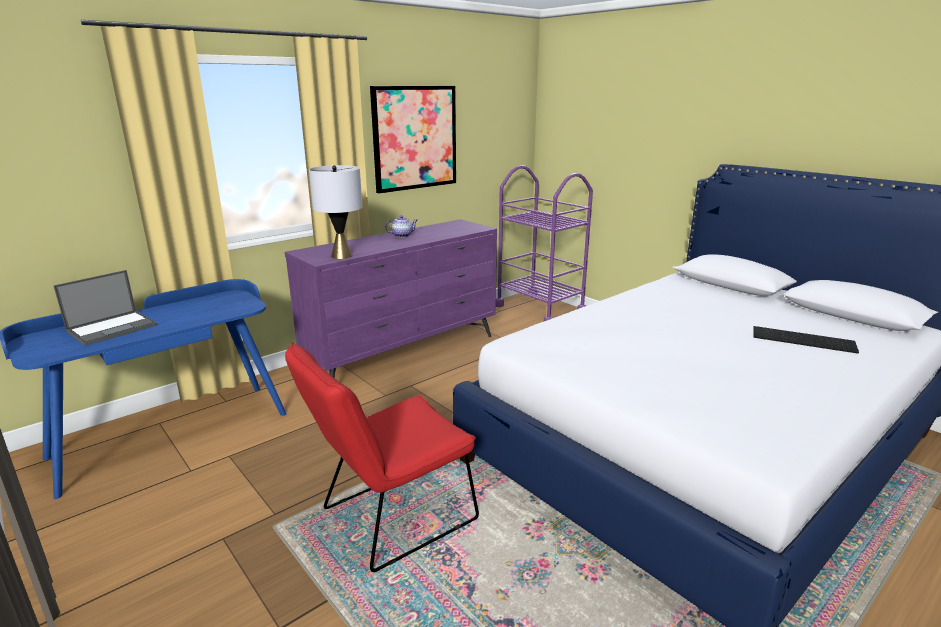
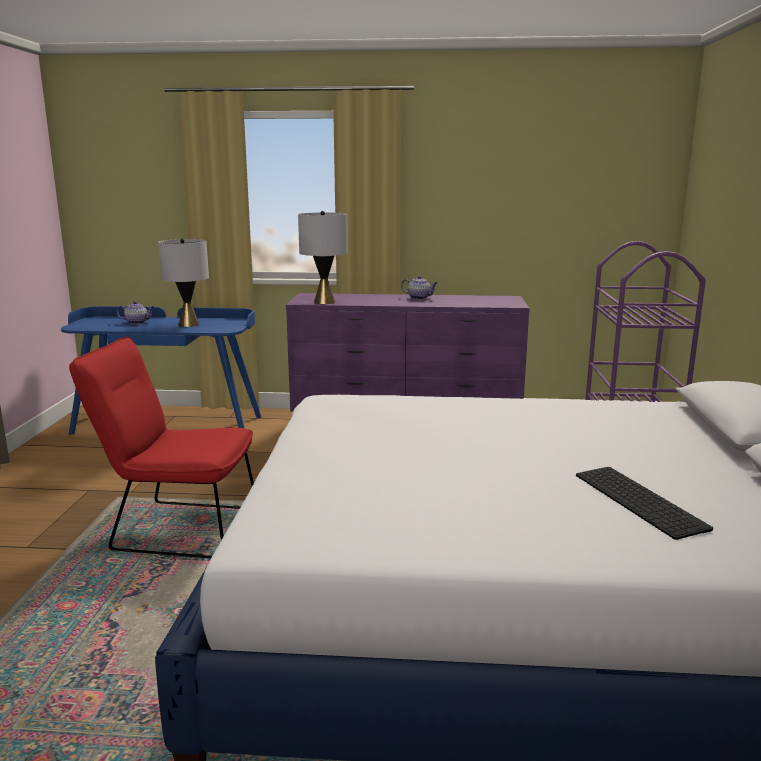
camera: 45 degrees right, 5 degrees down
(113, 328) = (137, 322): laptop -> teapot
(188, 313) = (189, 324): none -> grey table lamp
(415, 138) = (479, 196): picture -> none

